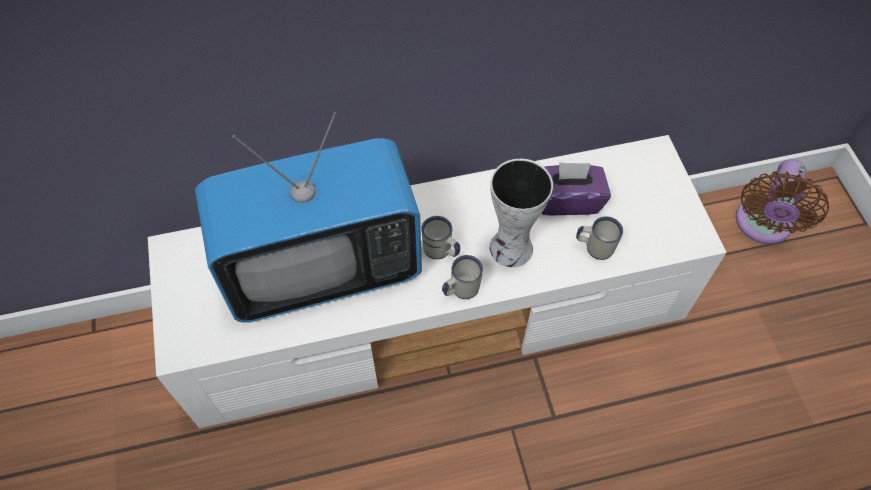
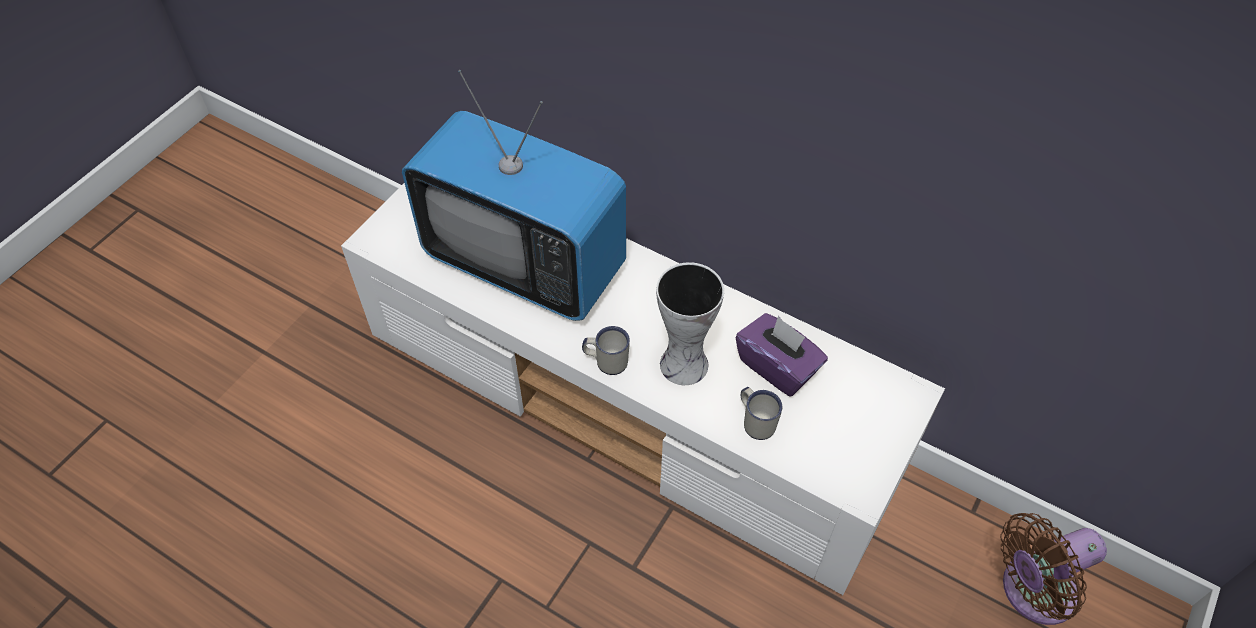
camera: 45 degrees right, 5 degrees down
(441, 251) = (625, 321): white mug -> none

